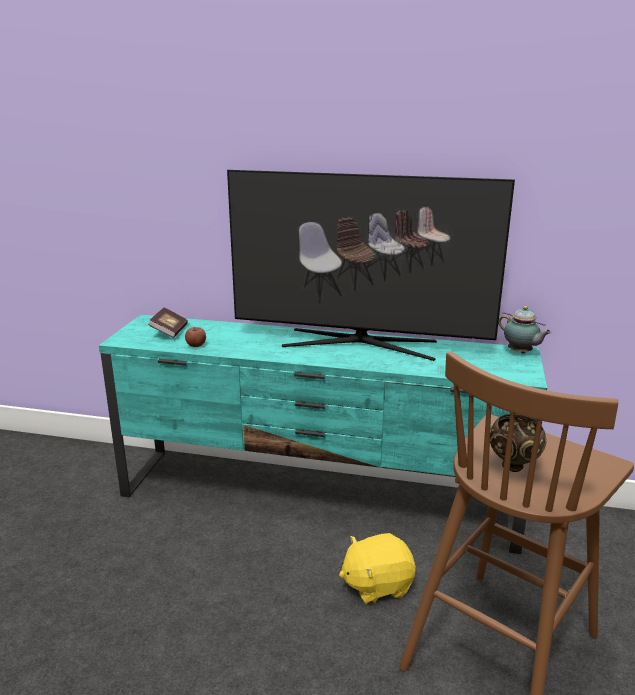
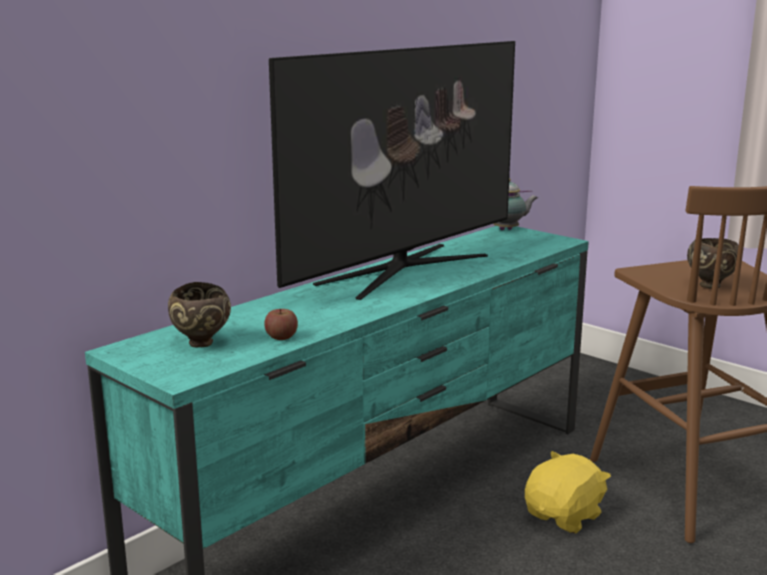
camera: 60 degrees left, 5 degrees down
(169, 331) = (202, 344): book -> brown bowl
(377, 584) = (565, 516): yellow plush toy -> yellow plush toy turned 150 degrees counterclockwise

